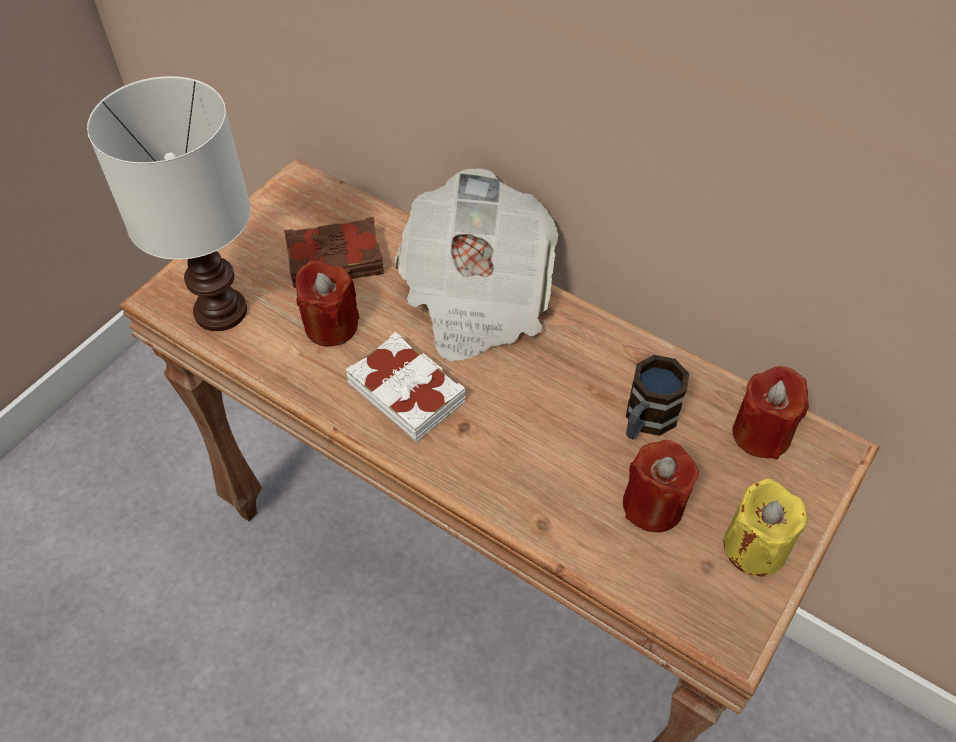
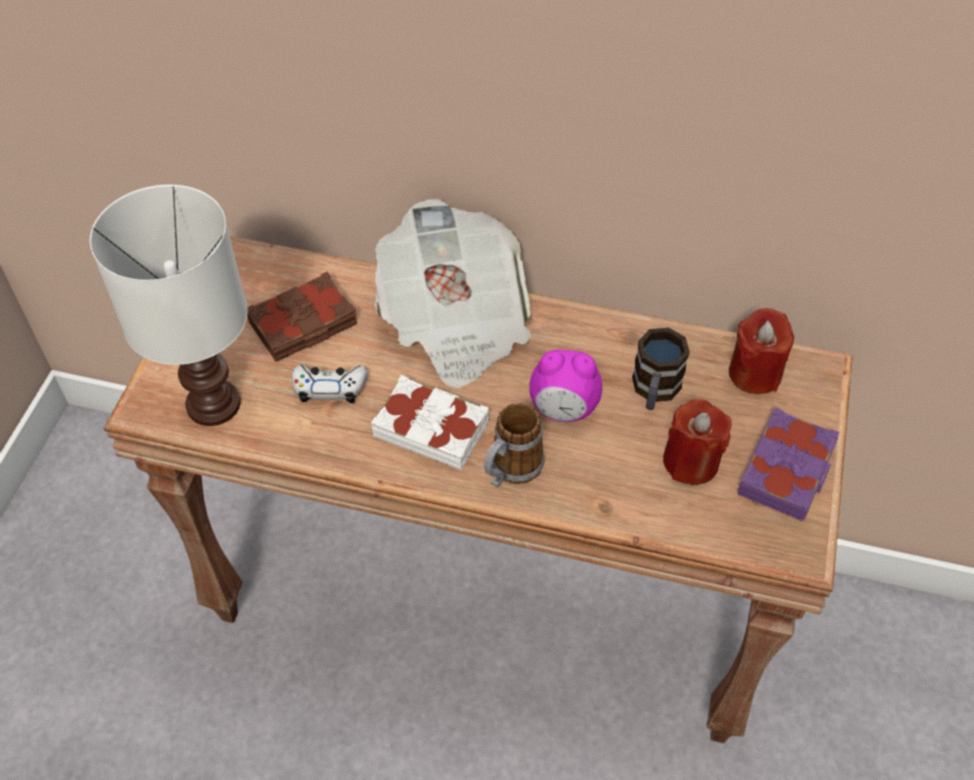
camera: 20 degrees left, 0 degrees up
(331, 326) = (330, 387): red candle -> white game controller
(463, 457) = (510, 471): none -> mug
(544, 412) = (563, 409): none -> alarm clock
(754, 547) = (787, 470): yellow candle -> purple book

